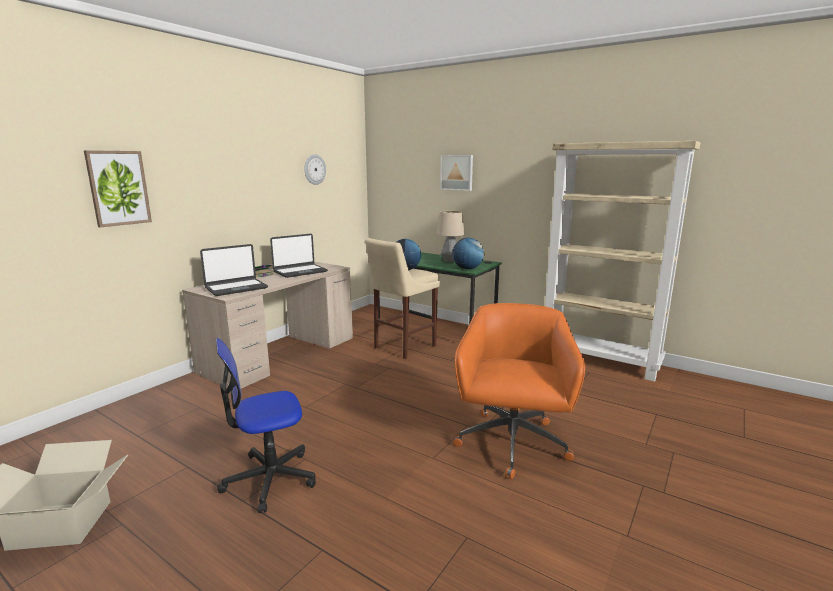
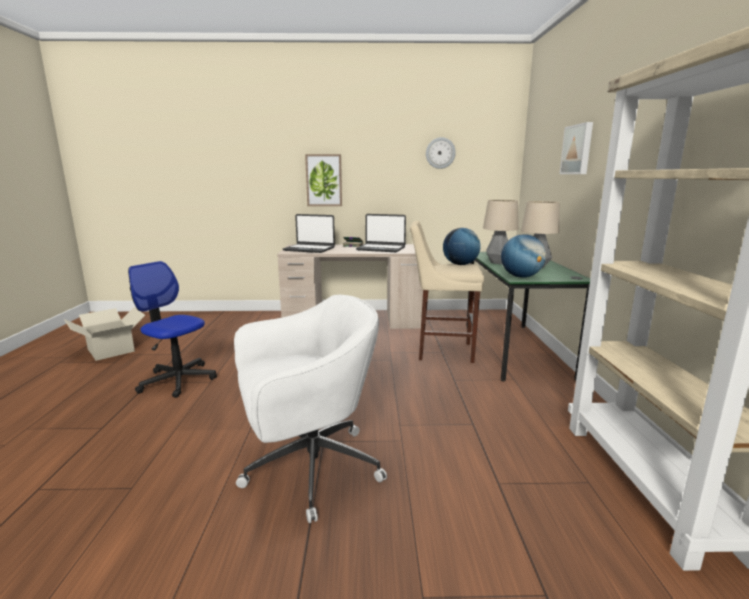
camera: 55 degrees right, 0 degrees up
(118, 188) = (251, 163): picture -> picture (324, 180)
(422, 263) = (497, 262): none -> table lamp
(511, 445) = (308, 469): orange office chair -> white office chair

